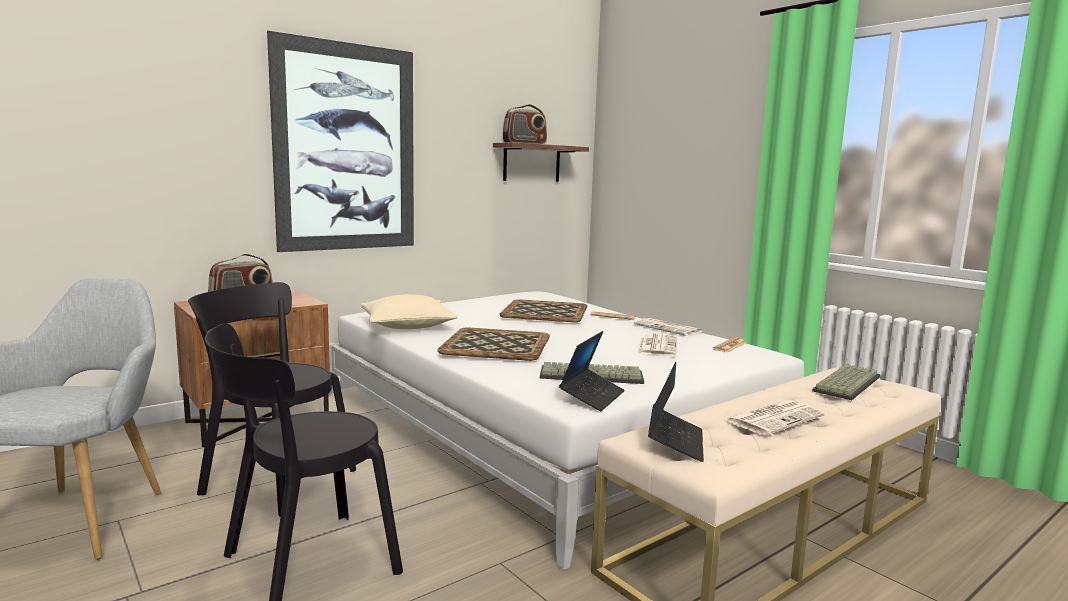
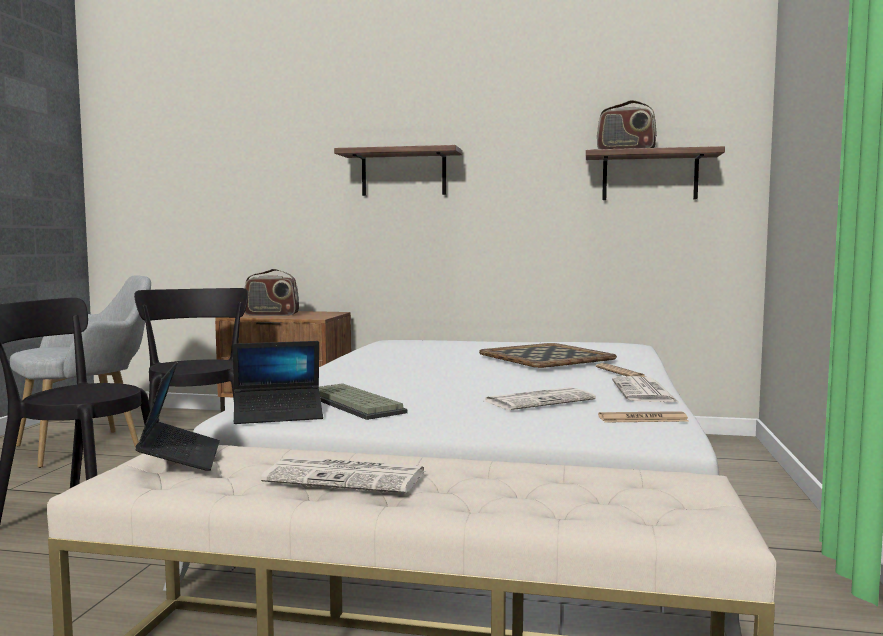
camera: 50 degrees right, 5 degrees down
(346, 148) = (403, 173): picture -> shelf
(407, 325) = (387, 350): beige pillow -> none
(495, 345) = (378, 369): tray -> none
(675, 442) = (181, 457): laptop -> laptop turned 75 degrees counterclockwise
(845, 383) = (623, 486): keyboard -> none

